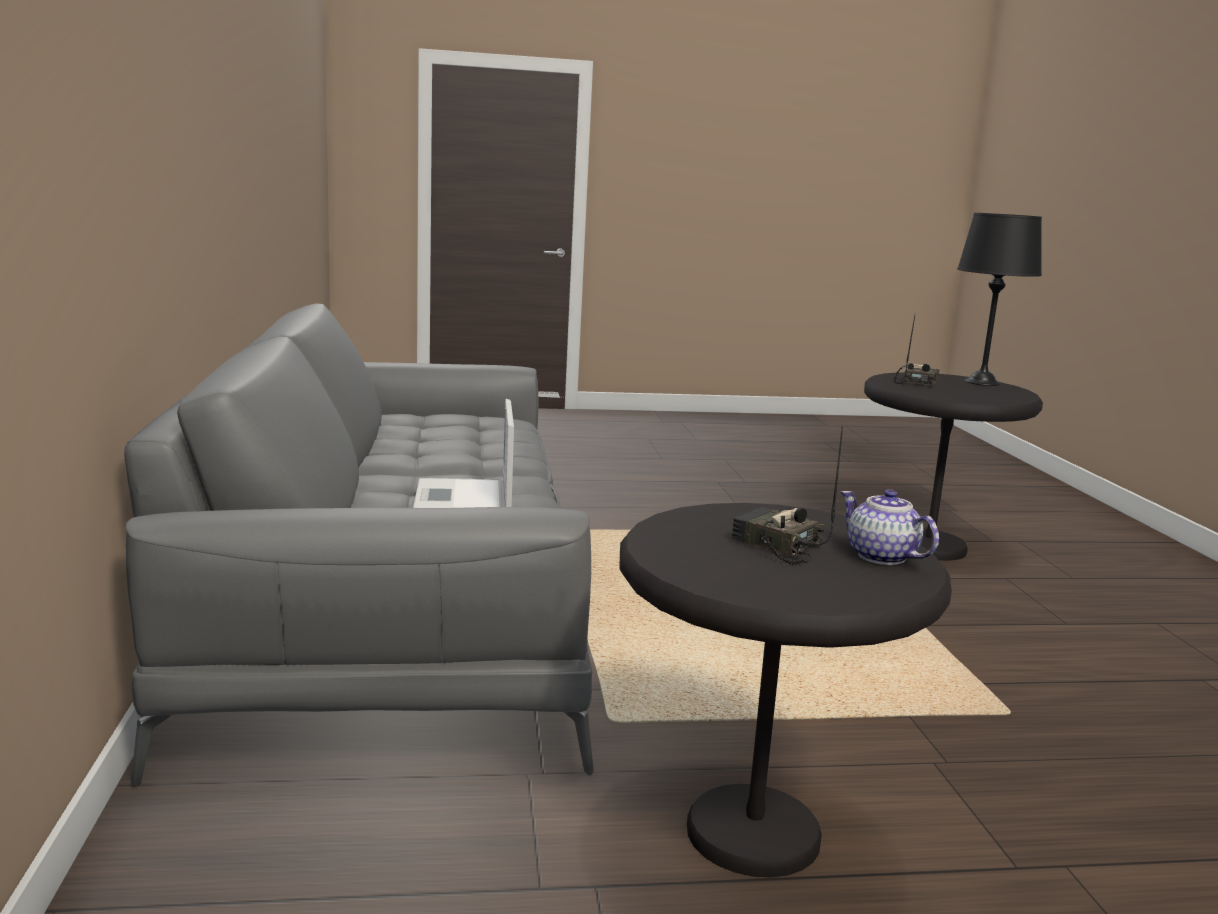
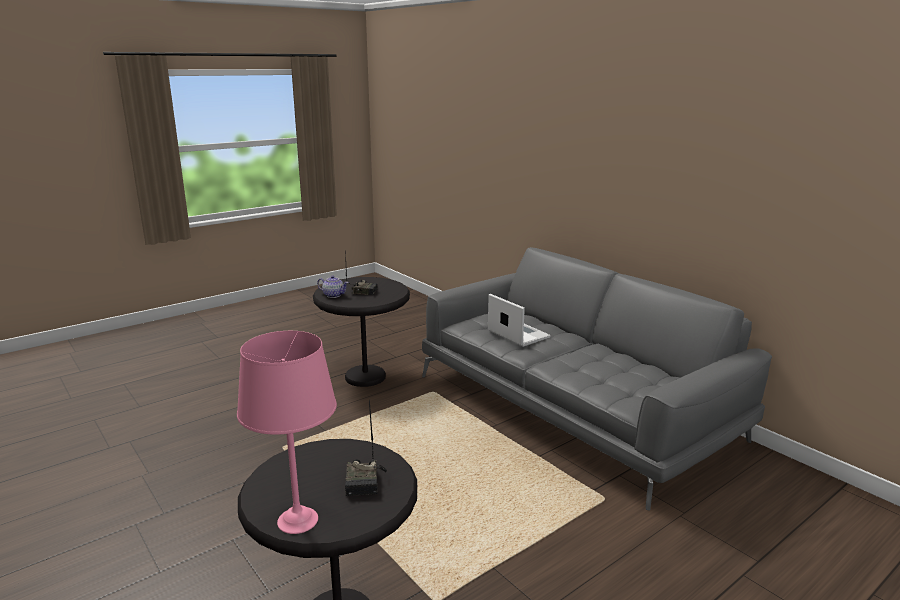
camera: 150 degrees right, 5 degrees up
(982, 382) = (297, 520): black table lamp -> pink table lamp

